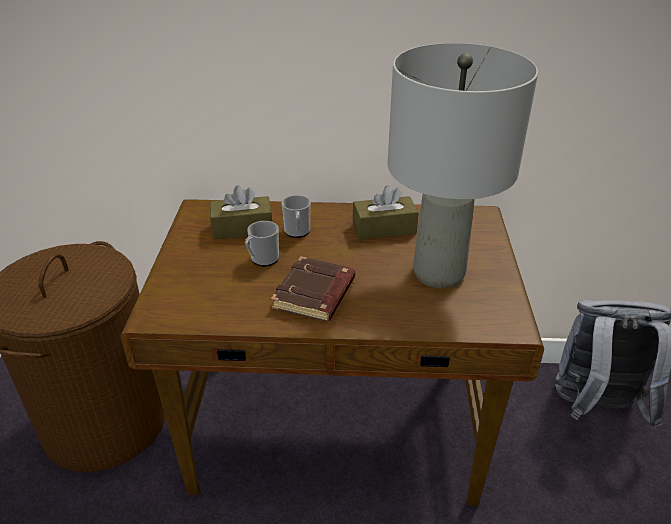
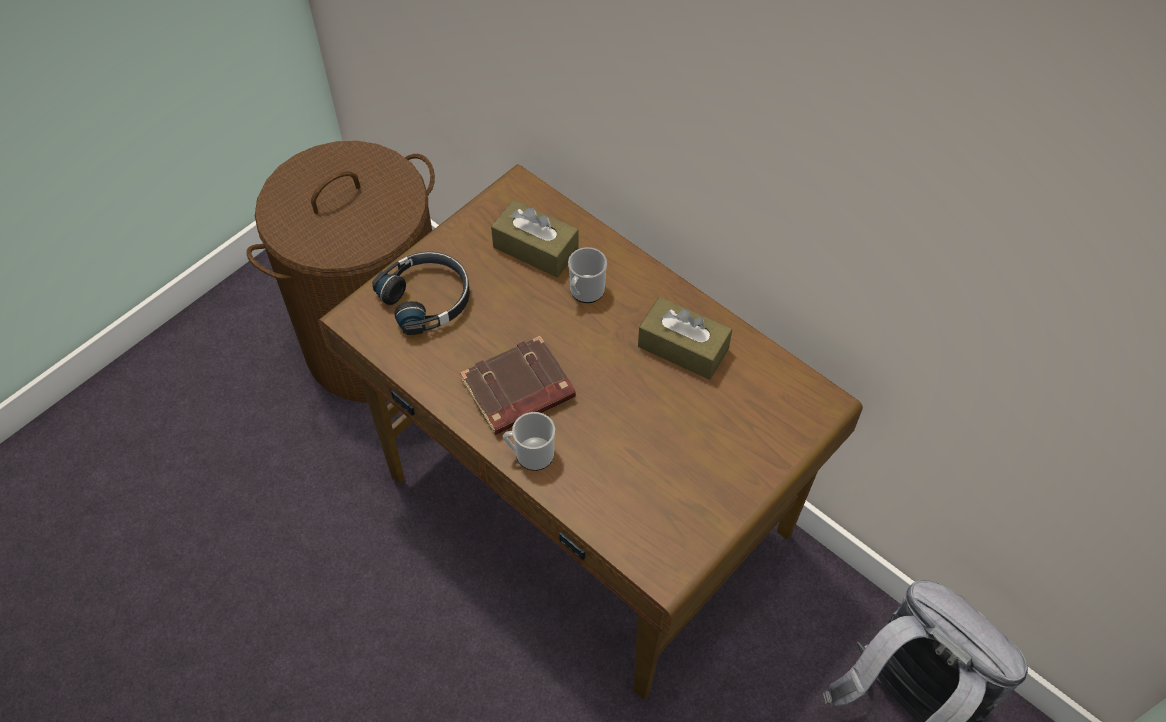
camera: 40 degrees right, 20 degrees up
(196, 282) = (427, 298): none -> black headphones
(262, 259) = (513, 309): mug -> mug (530, 454)
(438, 273) = (669, 450): grey table lamp -> none

